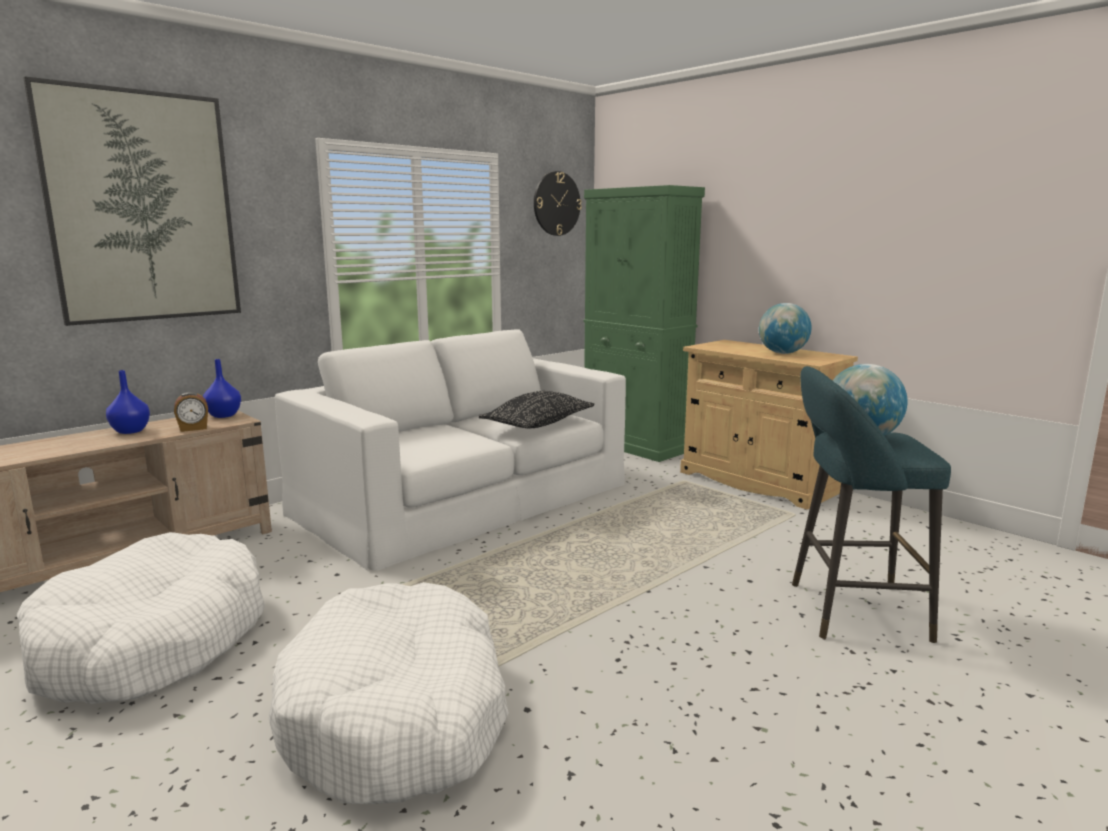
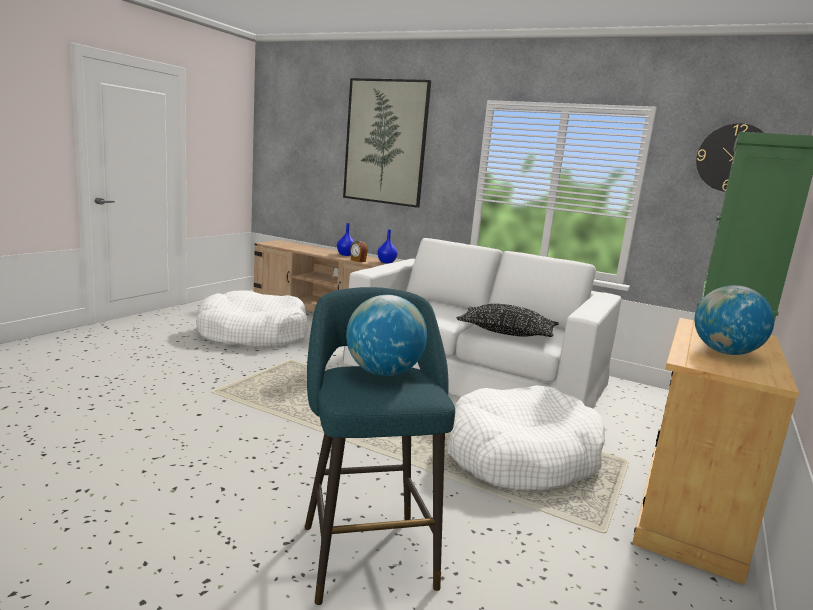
camera: 70 degrees right, 0 degrees up
(397, 715) = (194, 385): white dog bed -> white dog bed (521, 456)

